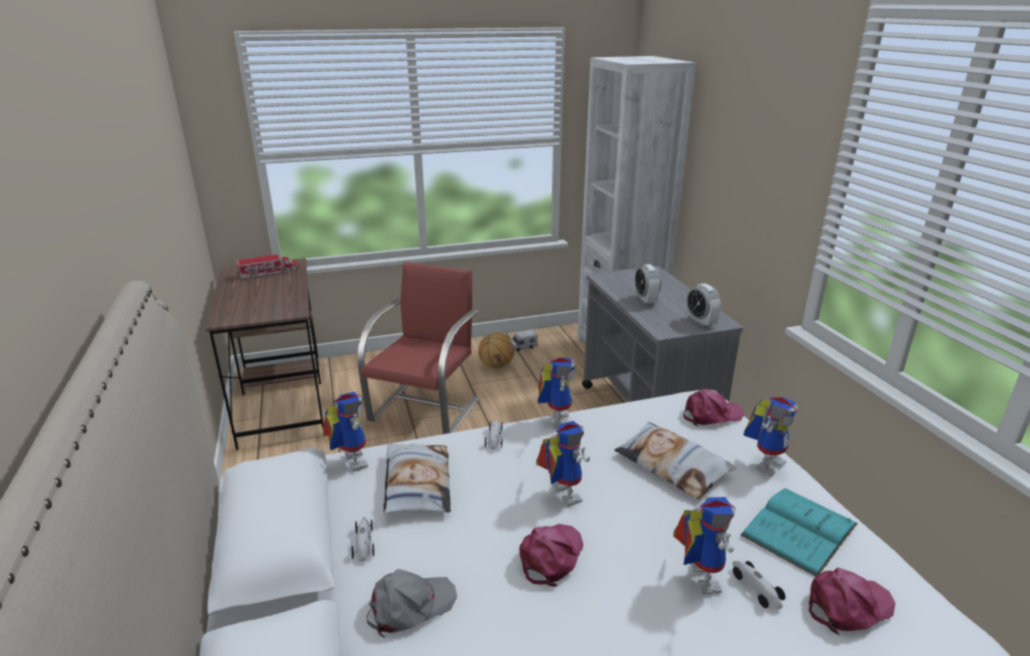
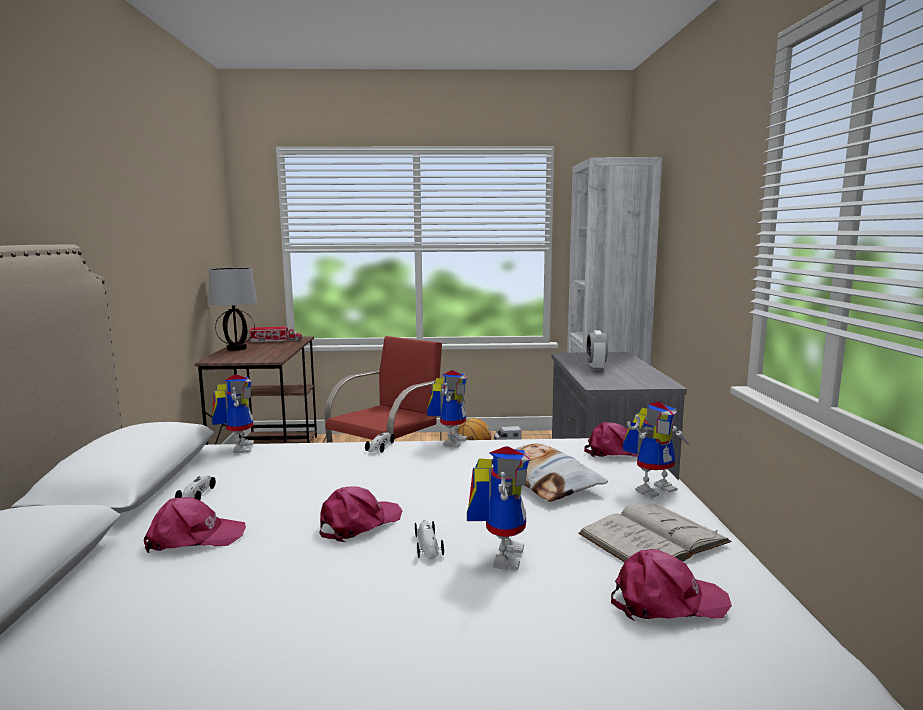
camera: 15 degrees right, 15 degrees down
(233, 293) = (236, 349): none -> table lamp
(410, 606) = (194, 538): grey cap -> pink cap
(416, 484) = (281, 466): pillow -> none
(559, 493) = (409, 485): toy robot -> none
(700, 322) = (642, 383): alarm clock -> none
(755, 587) = (561, 571): toy car -> toy car (427, 544)
(799, 529) = (653, 538): turquoise book -> white book

